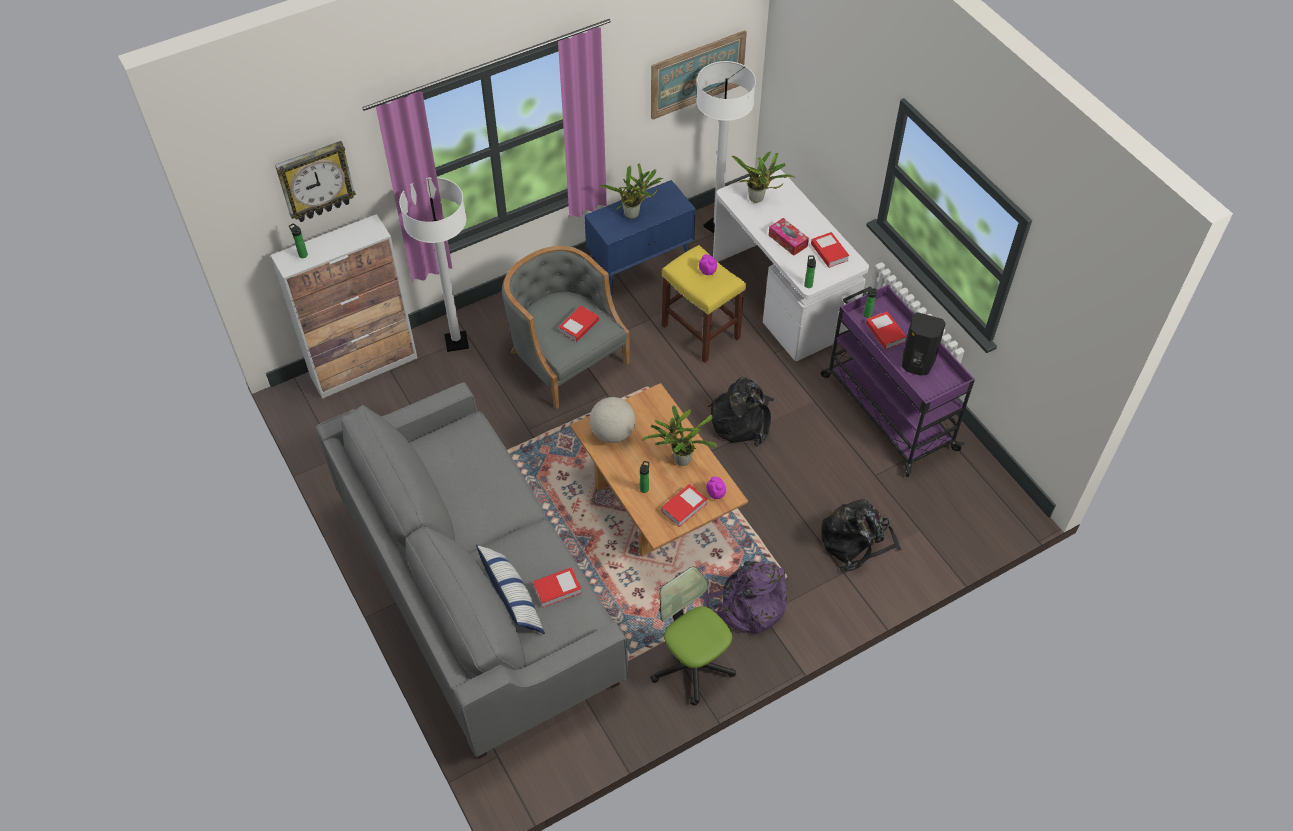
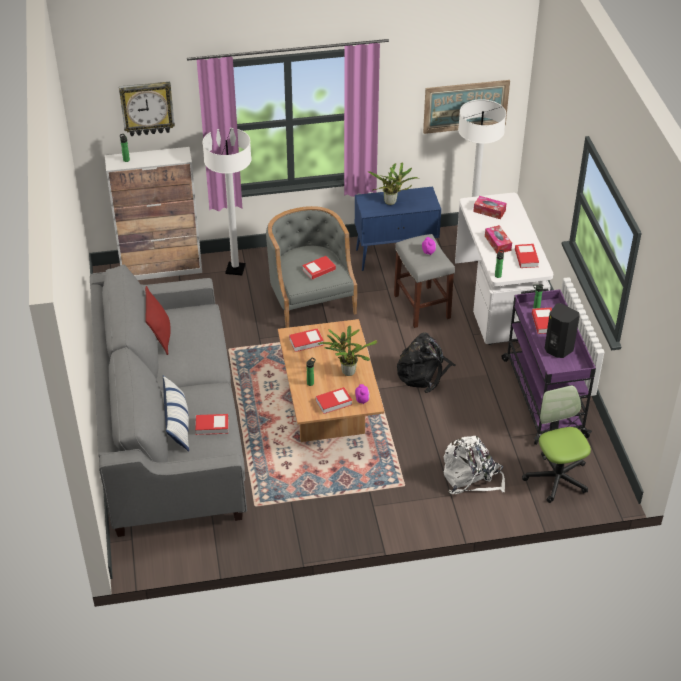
camera: 20 degrees right, 10 degrees down
(433, 481) = (160, 337): none -> red pillow
(613, 433) = (306, 342): globe -> book
(692, 664) = (303, 523): office chair -> office chair (556, 478)
(699, 331) = (421, 306): yellow stool -> grey stool
(747, 606) = (363, 496): purple backpack -> none
(758, 199) = (489, 211): potted plant -> tissue box
(856, 542) = (471, 477): black backpack -> white backpack

